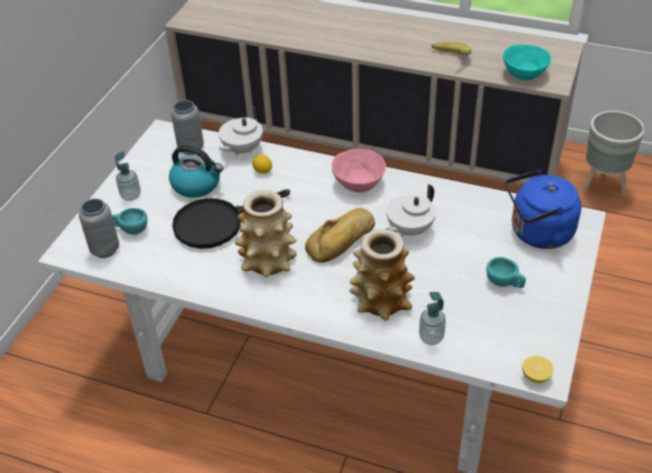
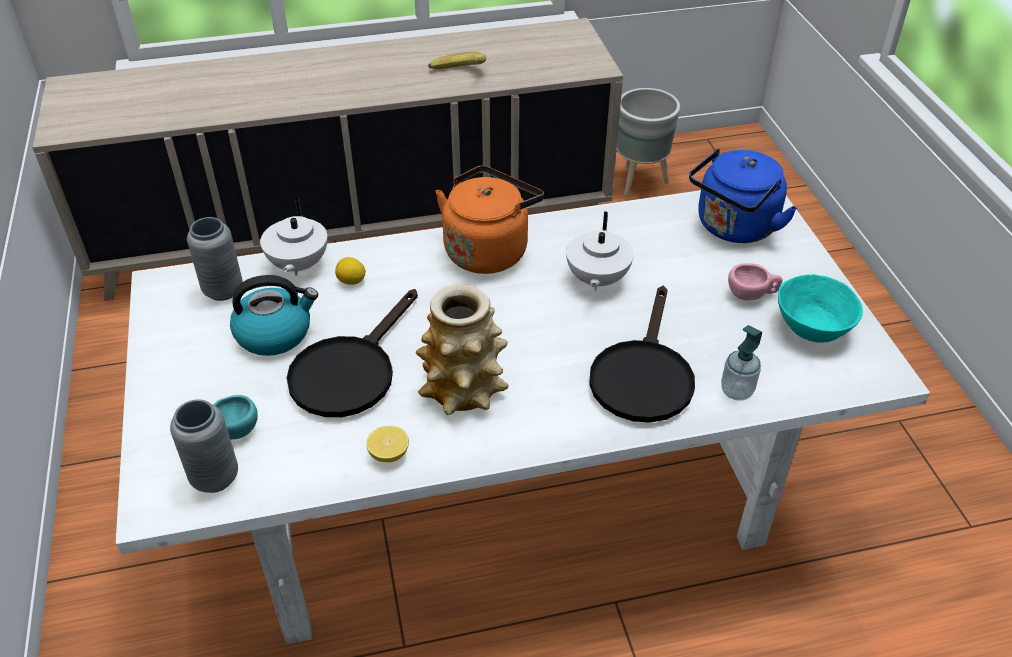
camera: 35 degrees left, 0 degrees up
(131, 196) = (188, 387): soap dispenser -> none
(343, 241) = (532, 325): bread -> none
(359, 183) = (488, 250): pink bowl -> orange kettle
(381, 300) = (642, 374): vase -> black frying pan
(504, 283) = (752, 295): turquoise cup -> pink cup
(524, 74) = (557, 67): turquoise bowl -> turquoise bowl (813, 328)
(536, 376) = (878, 380): lemon -> lemon (389, 454)

